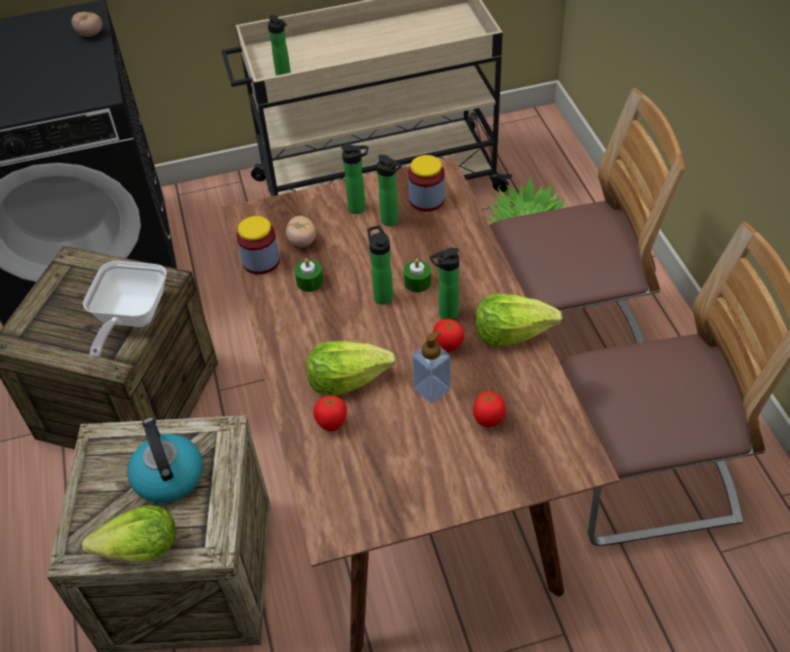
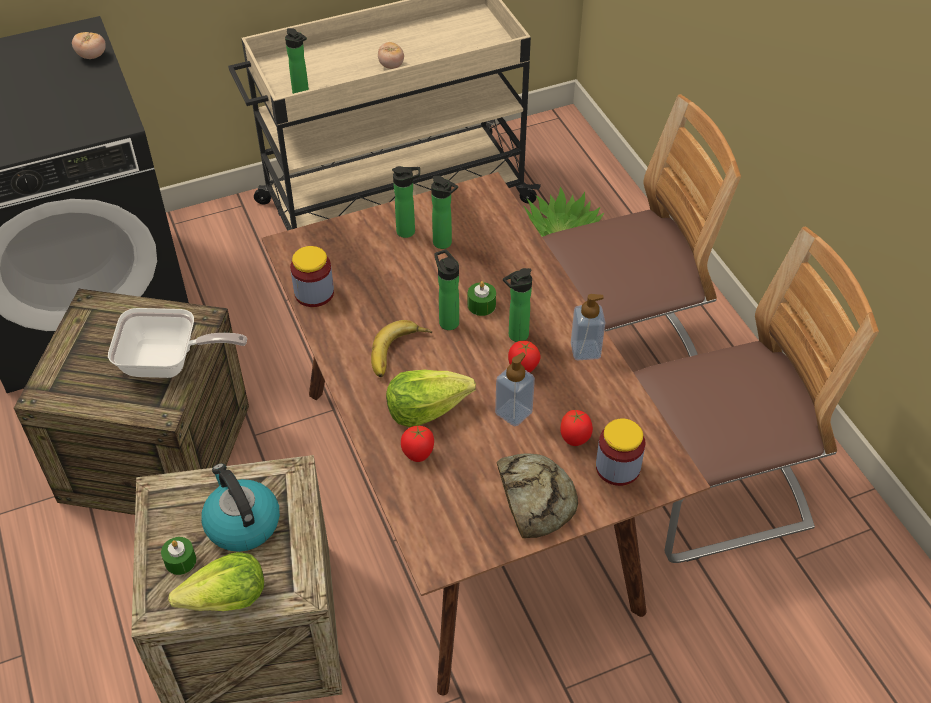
camera: 10 degrees left, 0 degrees up
(130, 319) = (169, 363): frying pan -> frying pan turned 90 degrees counterclockwise
(302, 242) = (354, 270): tomato -> tomato (391, 65)
(310, 281) = (369, 311): green candle -> green candle (180, 561)
(331, 324) = (400, 353): none -> banana
(427, 200) = (477, 219): jar -> jar (617, 467)
(438, 476) = (534, 498): none -> bread
(512, 332) = (585, 350): lettuce -> soap dispenser

